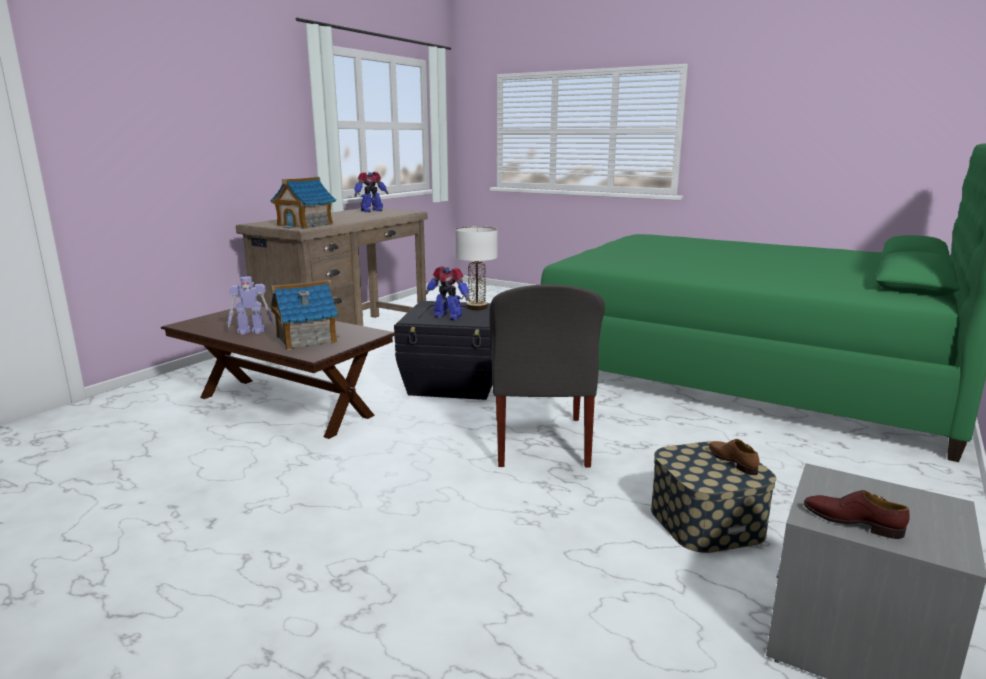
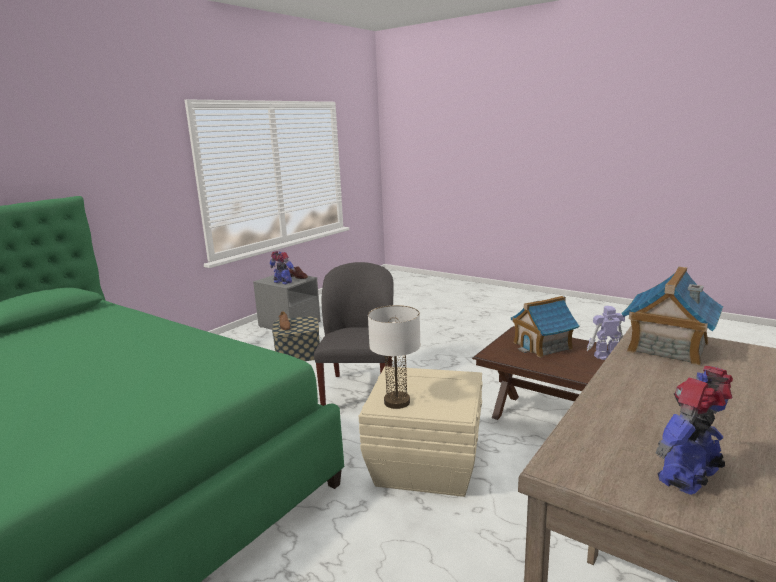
camera: 175 degrees left, 0 degrees up
(448, 316) = (429, 382): toy robot -> toy robot (282, 282)
(455, 383) = (425, 463): black storage box -> beige storage box

